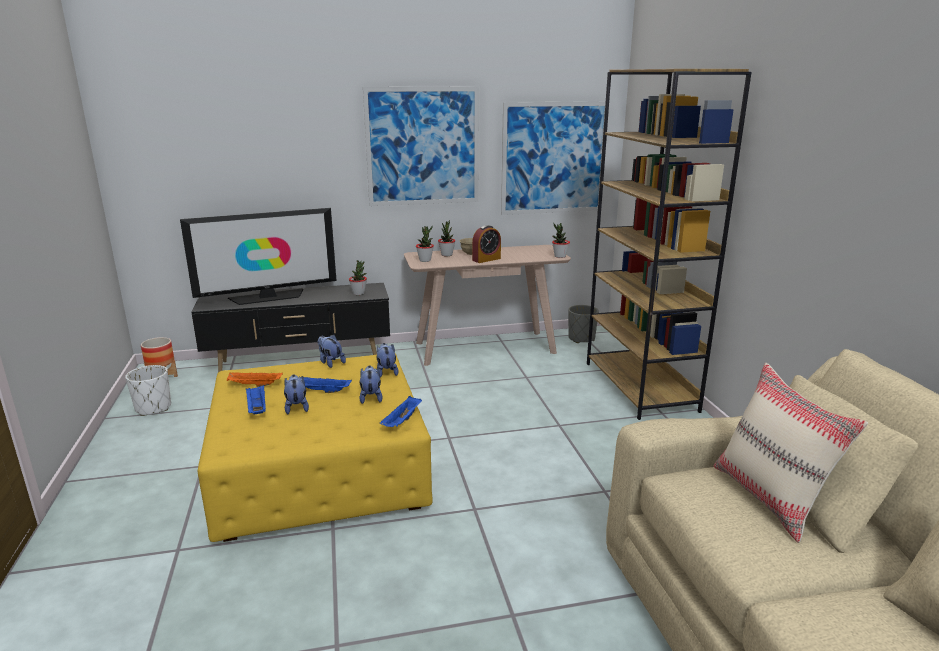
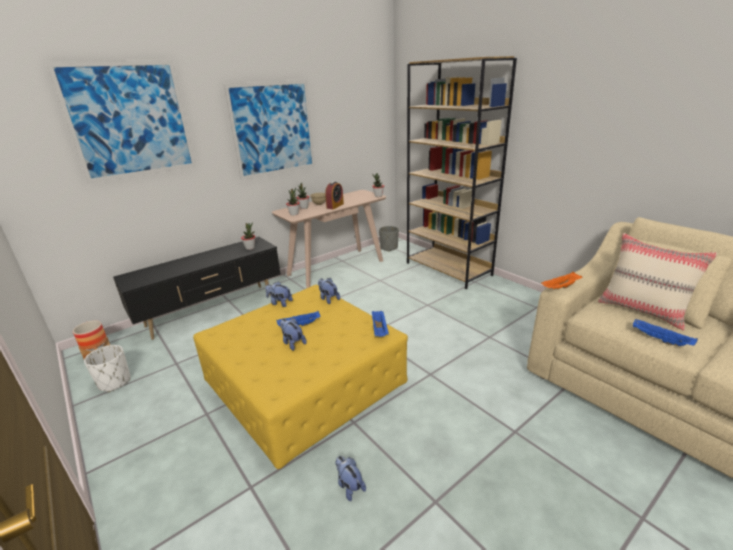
camera: 25 degrees left, 5 degrees up
(254, 385) = (239, 336): orange tray -> orange tray (560, 288)
(257, 408) = (262, 353): blue tray -> blue tray (659, 340)
(268, 297) = (179, 266): television -> none
(371, 397) = (338, 320): plush toy -> plush toy (349, 486)
(554, 158) = (357, 129): picture -> picture (130, 120)

